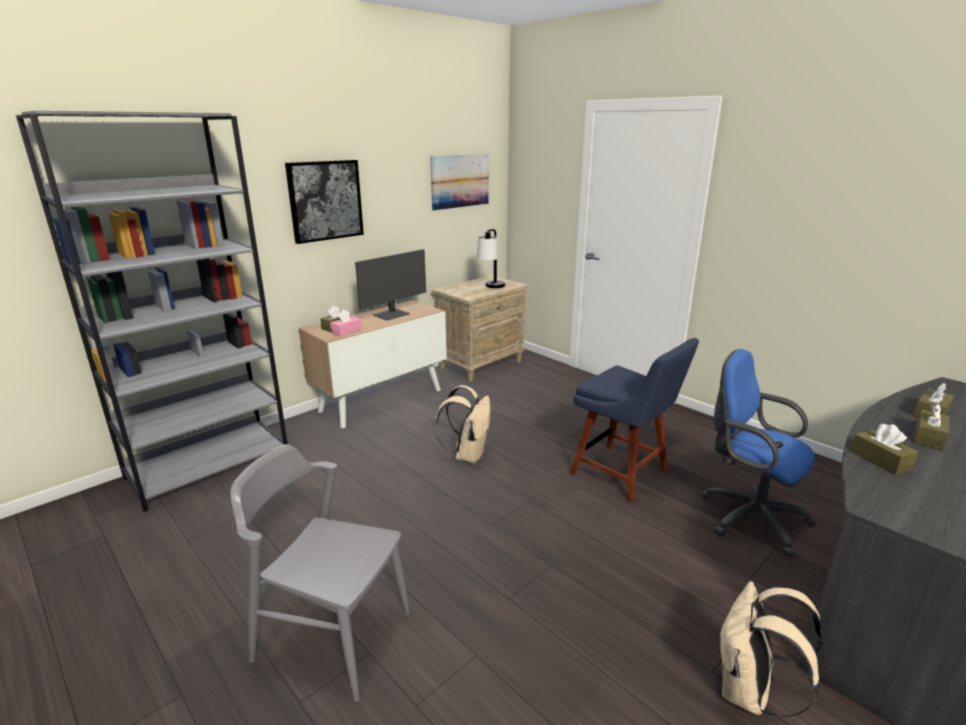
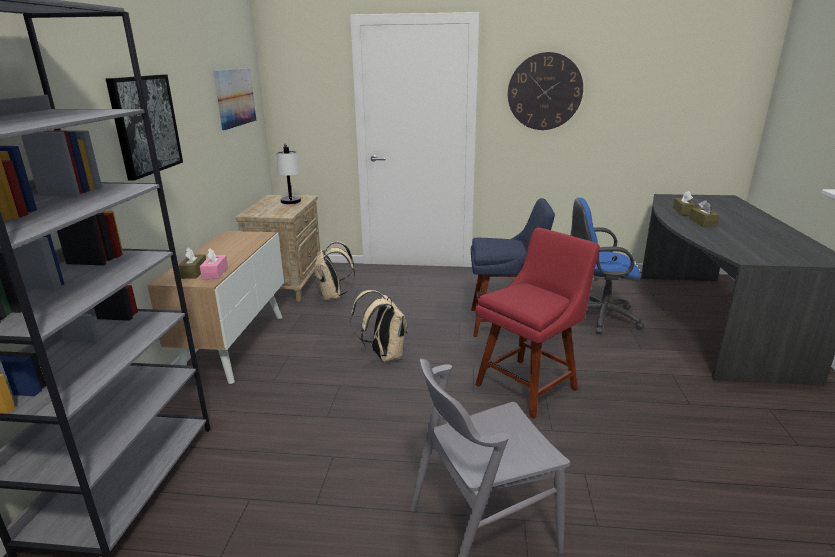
camera: 40 degrees left, 0 degrees up
(392, 315) = (232, 247): monitor -> none
(553, 545) = (529, 385): none -> red chair
(748, 692) = (713, 403): beige backpack -> beige backpack (333, 296)
(794, 202) = (544, 91): none -> wall clock
(880, 460) = (708, 238): brown tissue box -> none

